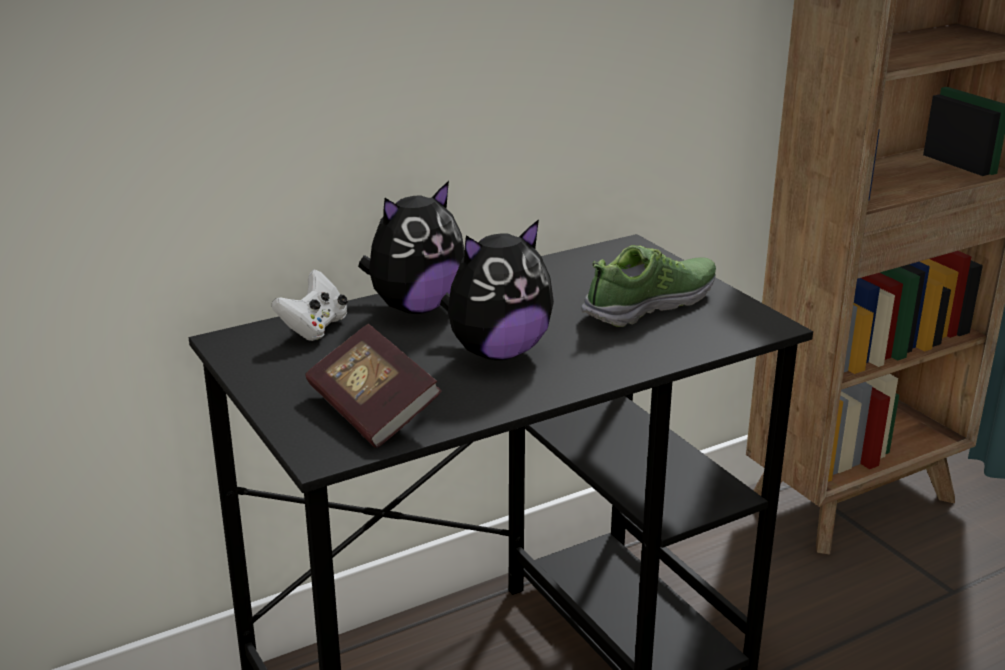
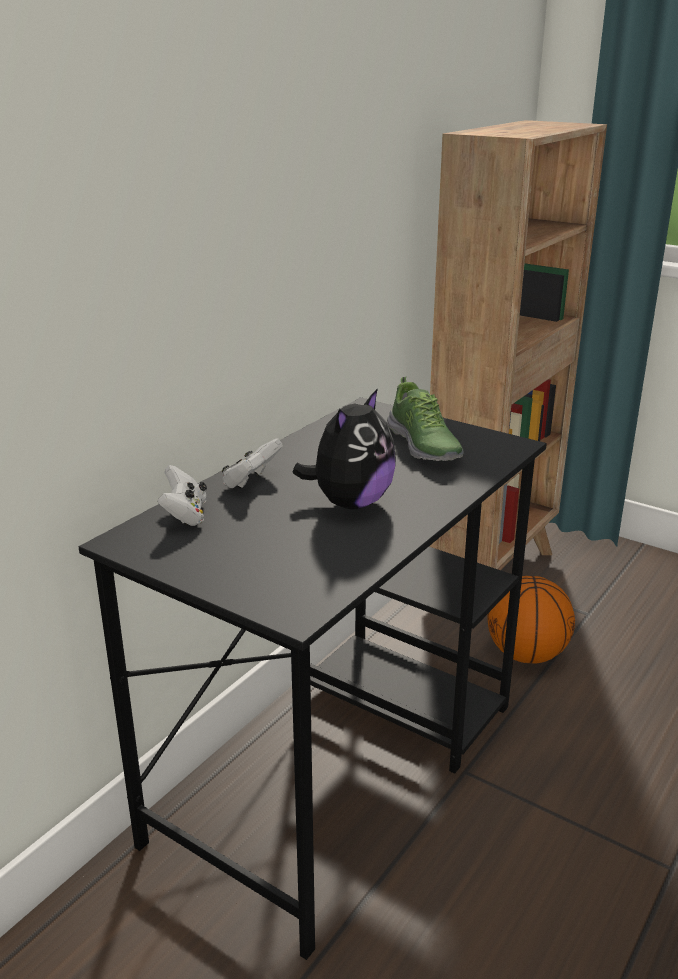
camera: 25 degrees left, 0 degrees up
(373, 410) = (301, 569): book -> none
(415, 307) = (251, 482): plush toy -> white game controller
(651, 304) = (424, 445): shoe -> shoe turned 135 degrees clockwise
(827, 619) = (526, 654): none -> basketball

